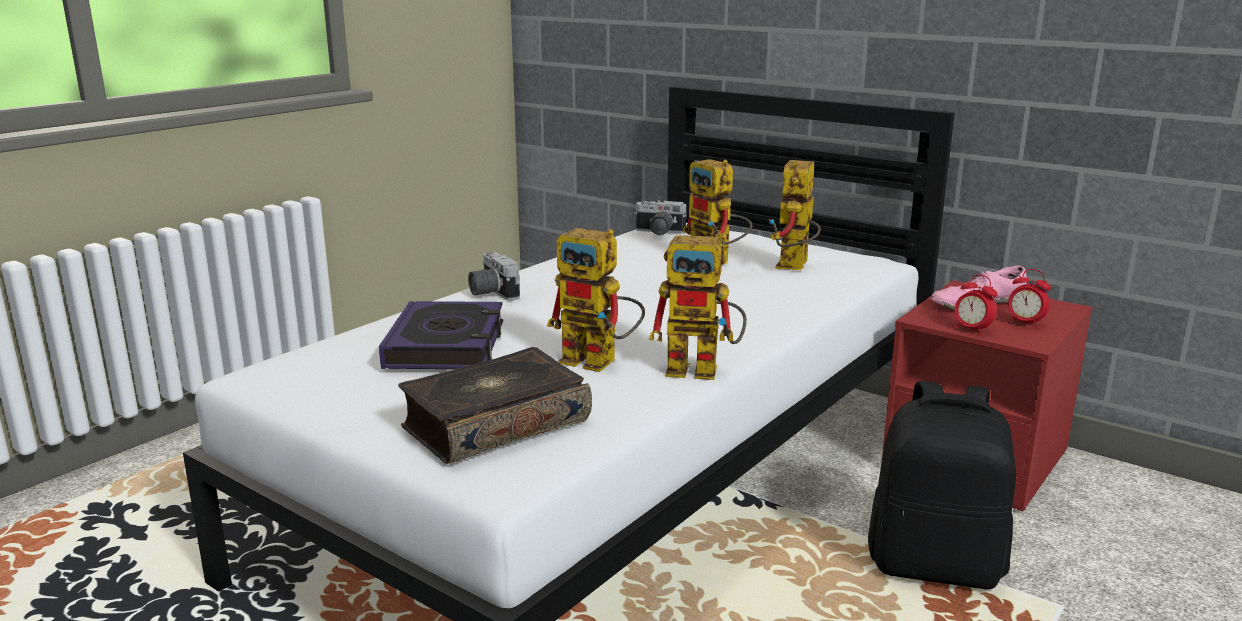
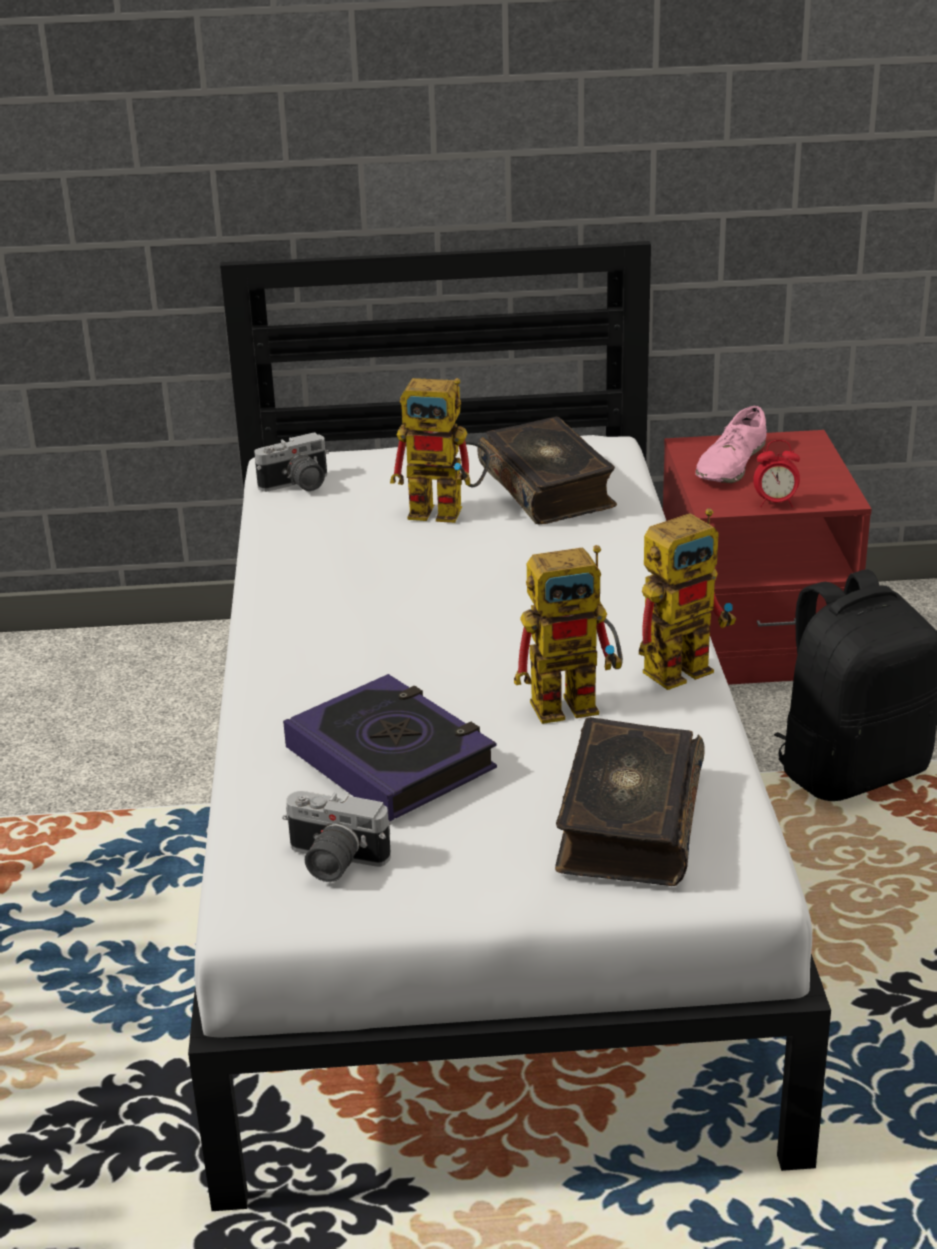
camera: 40 degrees left, 10 degrees up
(491, 293) = (284, 663): camera -> camera (332, 863)
(794, 267) = (548, 488): toy robot -> book
(1024, 324) = (804, 476): alarm clock -> none

